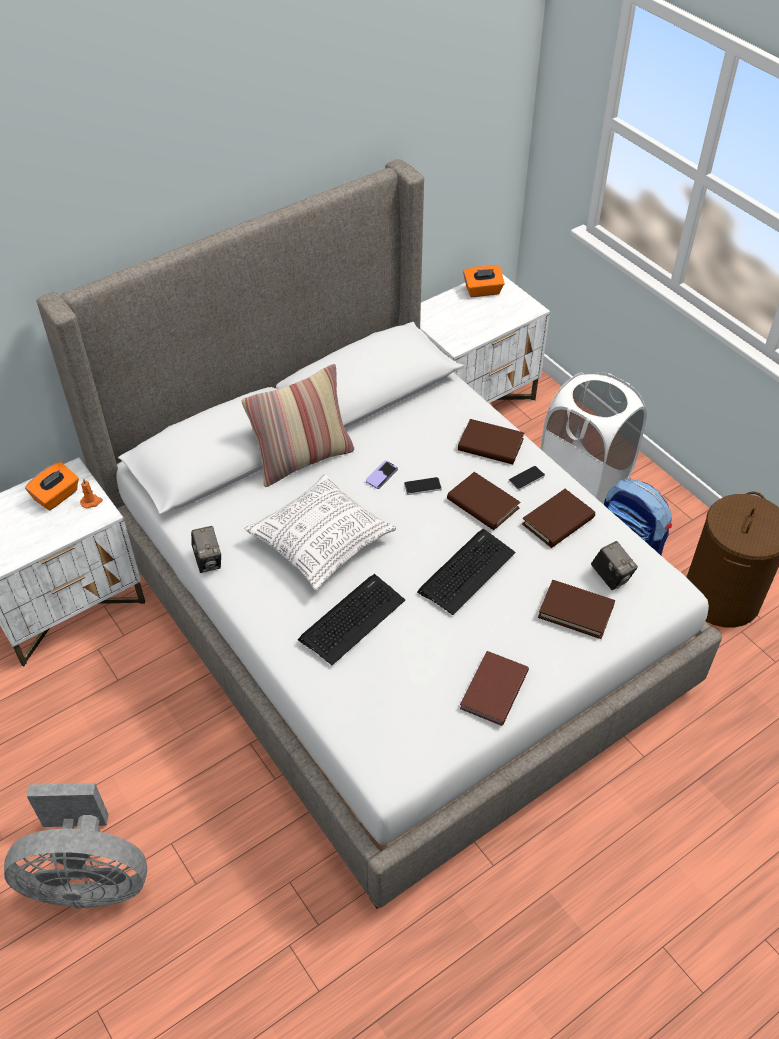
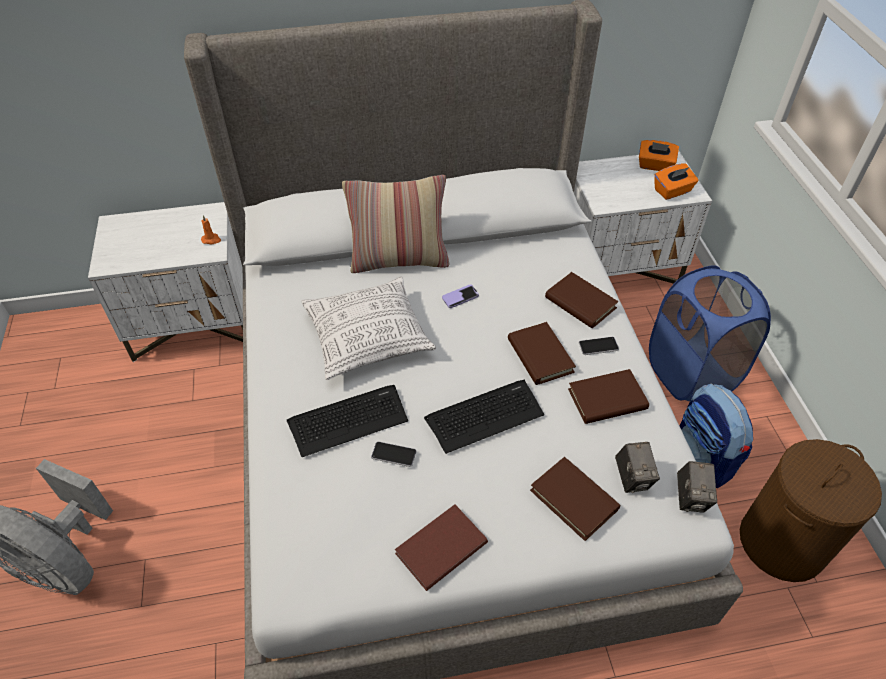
camera: 25 degrees right, 0 degrees up
(57, 496) = (189, 226): orange tissue box -> orange tissue box (672, 191)
(208, 561) = (262, 320): camera -> camera (691, 497)
(422, 486) = (492, 320): phone -> phone (394, 454)
(583, 480) = (691, 374): white laundry basket -> blue laundry basket

